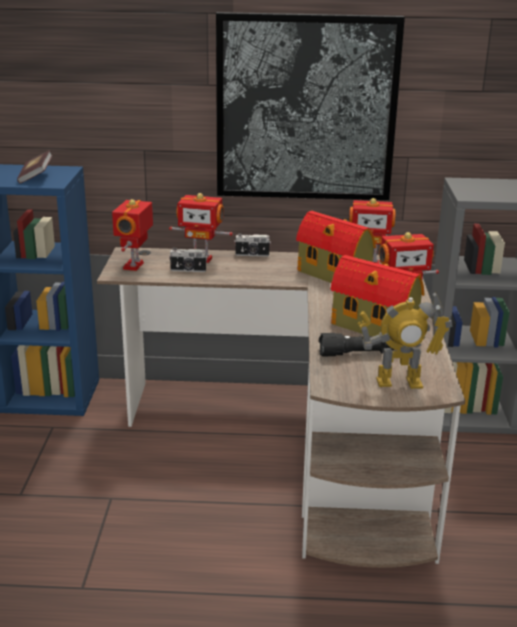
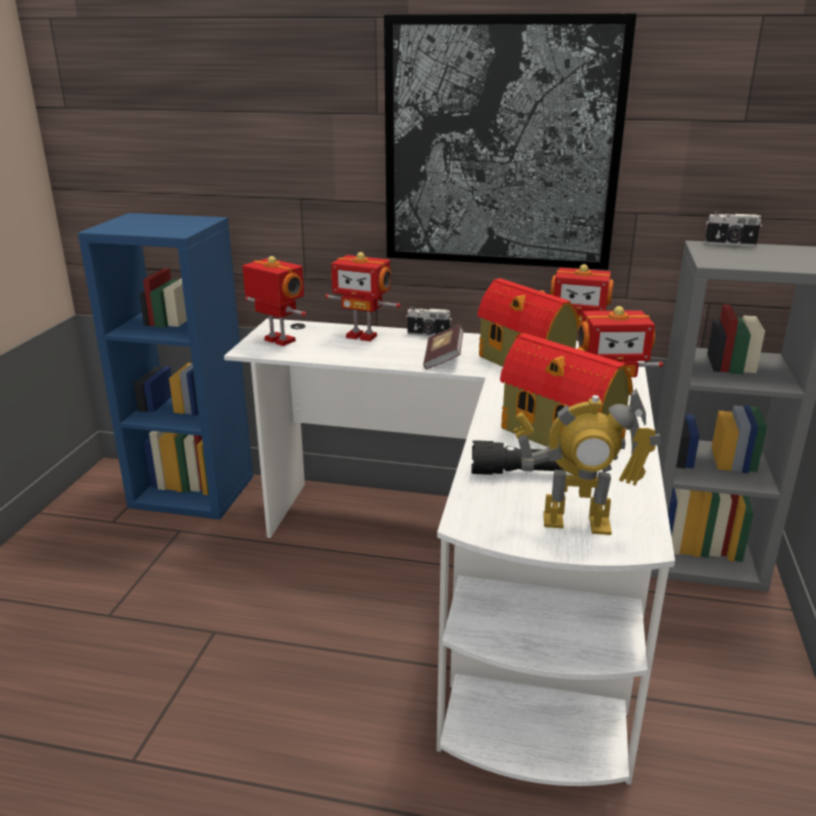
camera: 10 degrees right, 0 degrees up
(35, 177) = (162, 226): book -> book (443, 359)
(135, 266) = (278, 341): toy robot -> toy robot turned 105 degrees clockwise
(188, 270) = (340, 349): camera -> camera (730, 244)
(303, 445) = (476, 581): brown desk -> white desk

